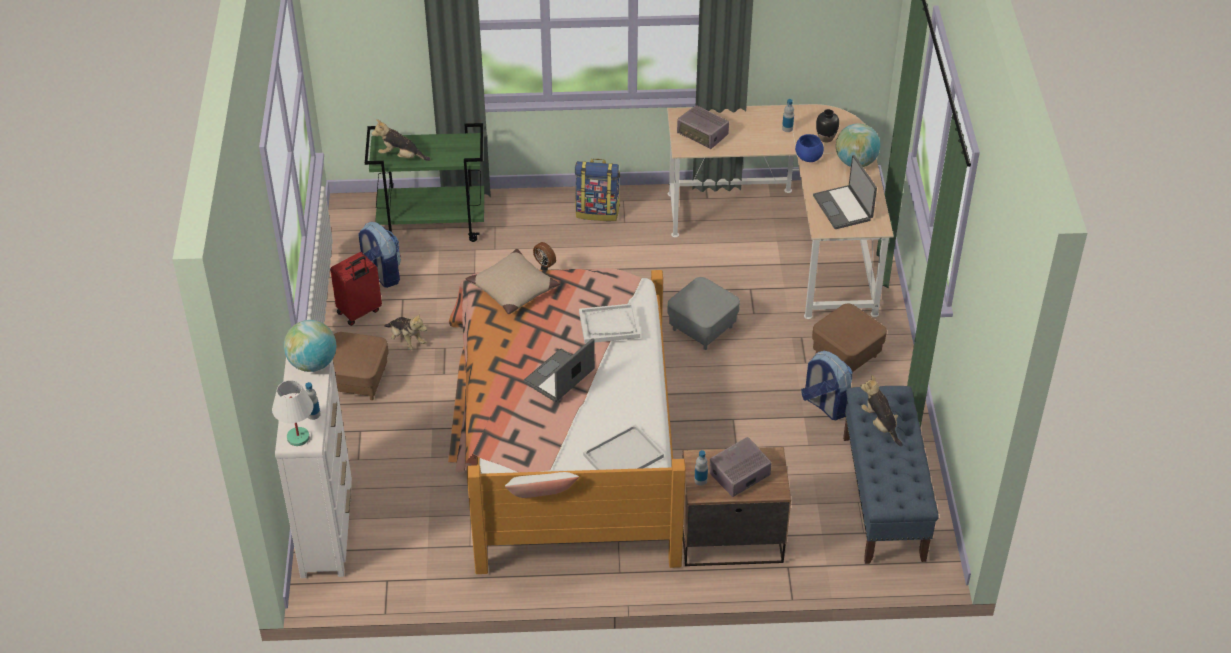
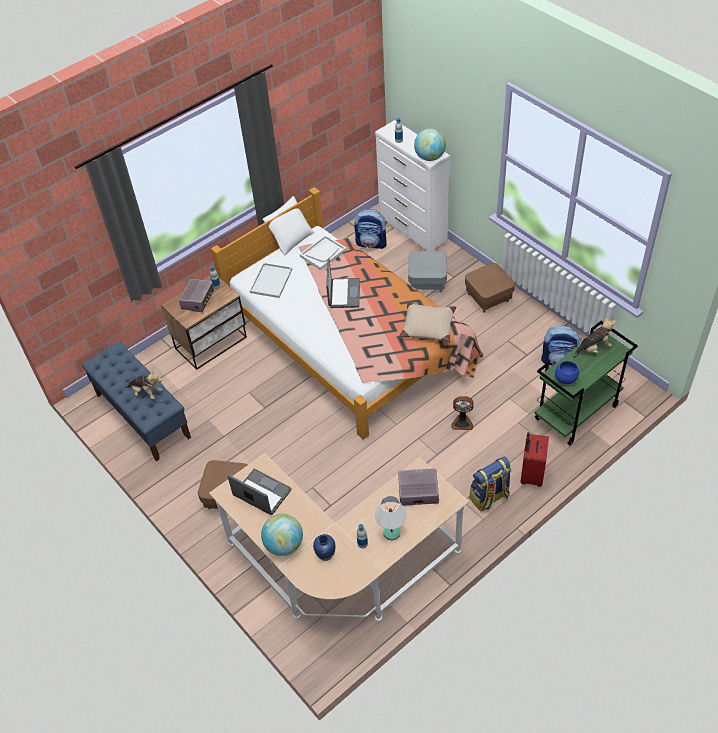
camera: 145 degrees right, 5 degrees up
(298, 438) = (392, 129): white table lamp -> white table lamp (391, 532)
(359, 312) = (538, 332): red suitcase -> red suitcase (531, 474)
(406, 340) = (493, 333): plush toy -> none
(609, 325) = (348, 338): white tray -> white tray (323, 253)
(702, 328) = (335, 454): grey ottoman -> grey ottoman (427, 282)
(808, 157) = (323, 525): blue bowl -> blue bowl (565, 379)
(824, 405) = (217, 451): backpack -> backpack (372, 243)
(826, 138) = (326, 555): black vase -> blue vase

